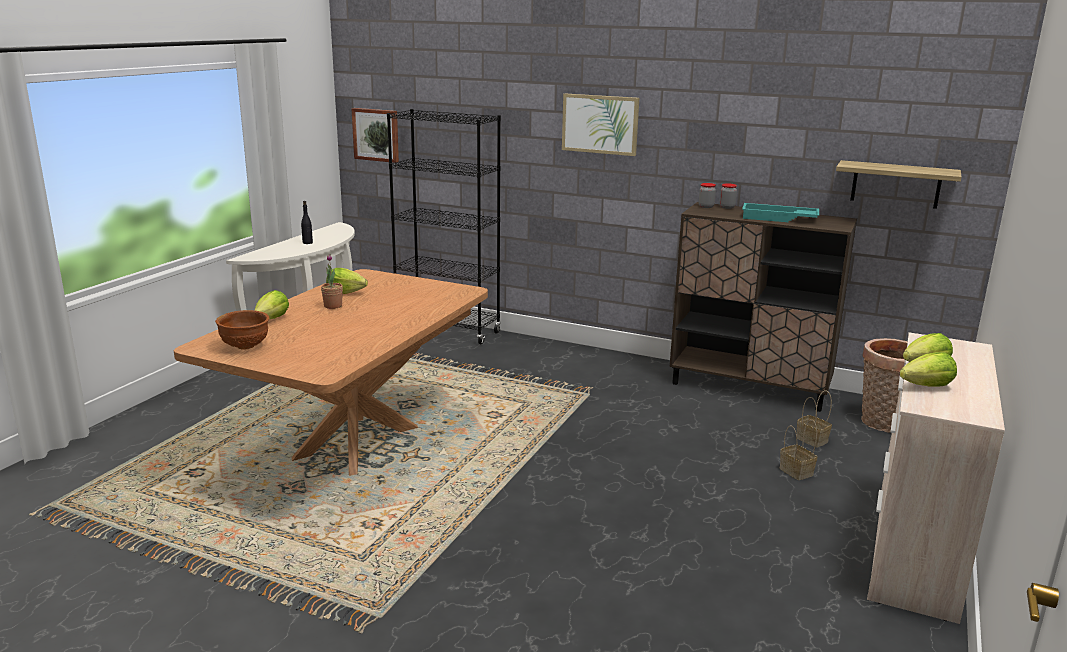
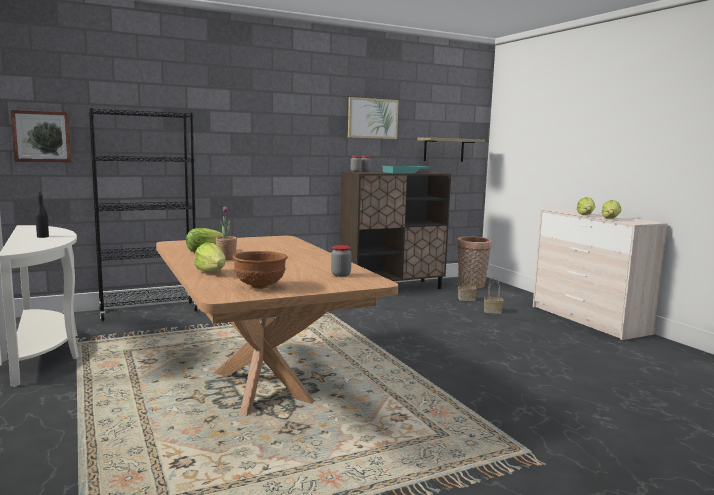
camera: 50 degrees left, 10 degrees down
(333, 355) = (340, 275): none -> jar
(600, 124) = (269, 119): picture -> picture (372, 118)

